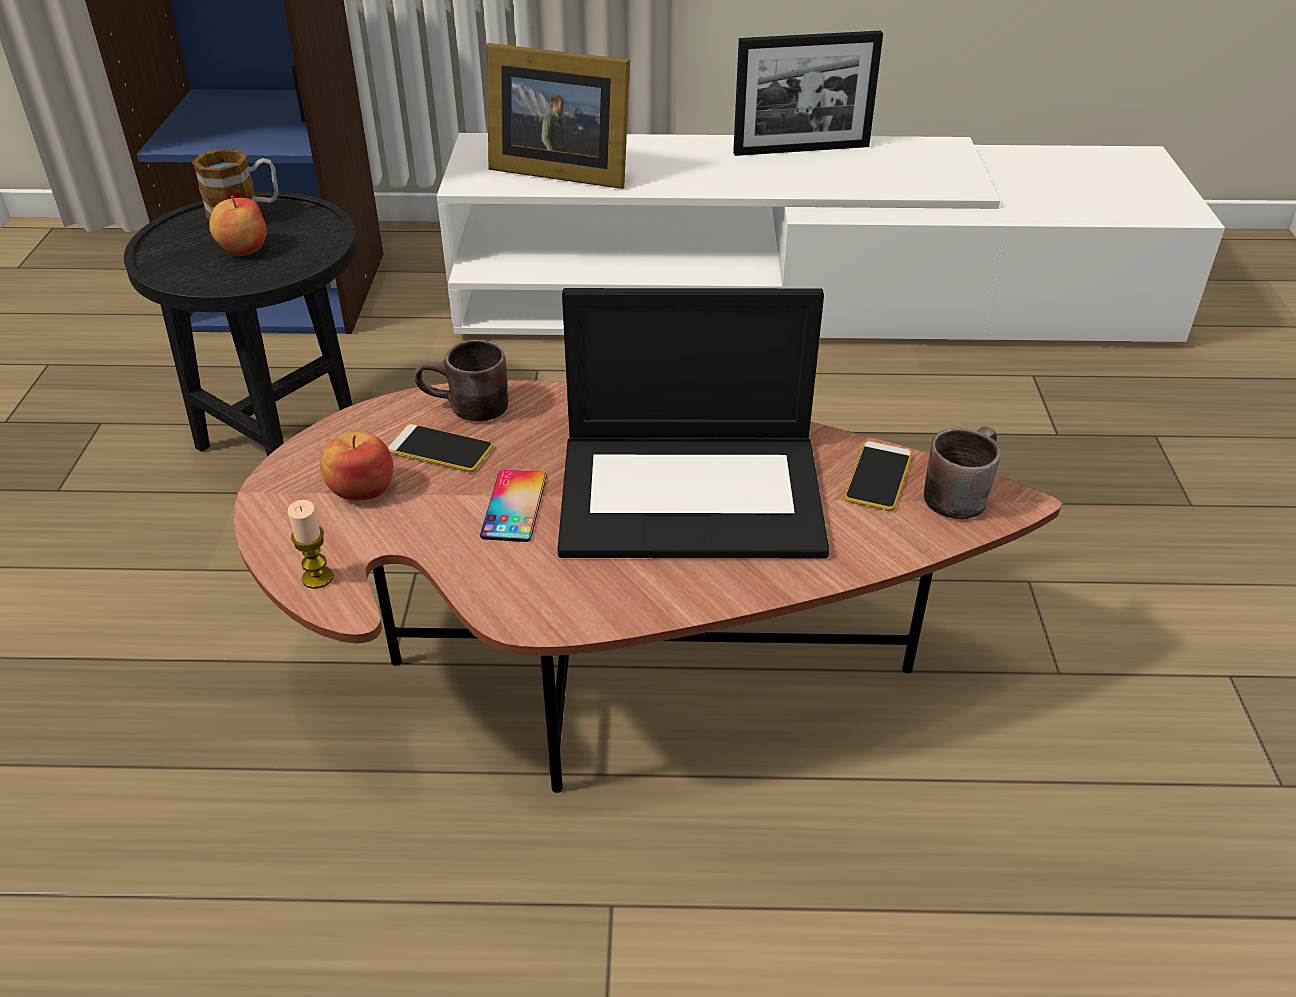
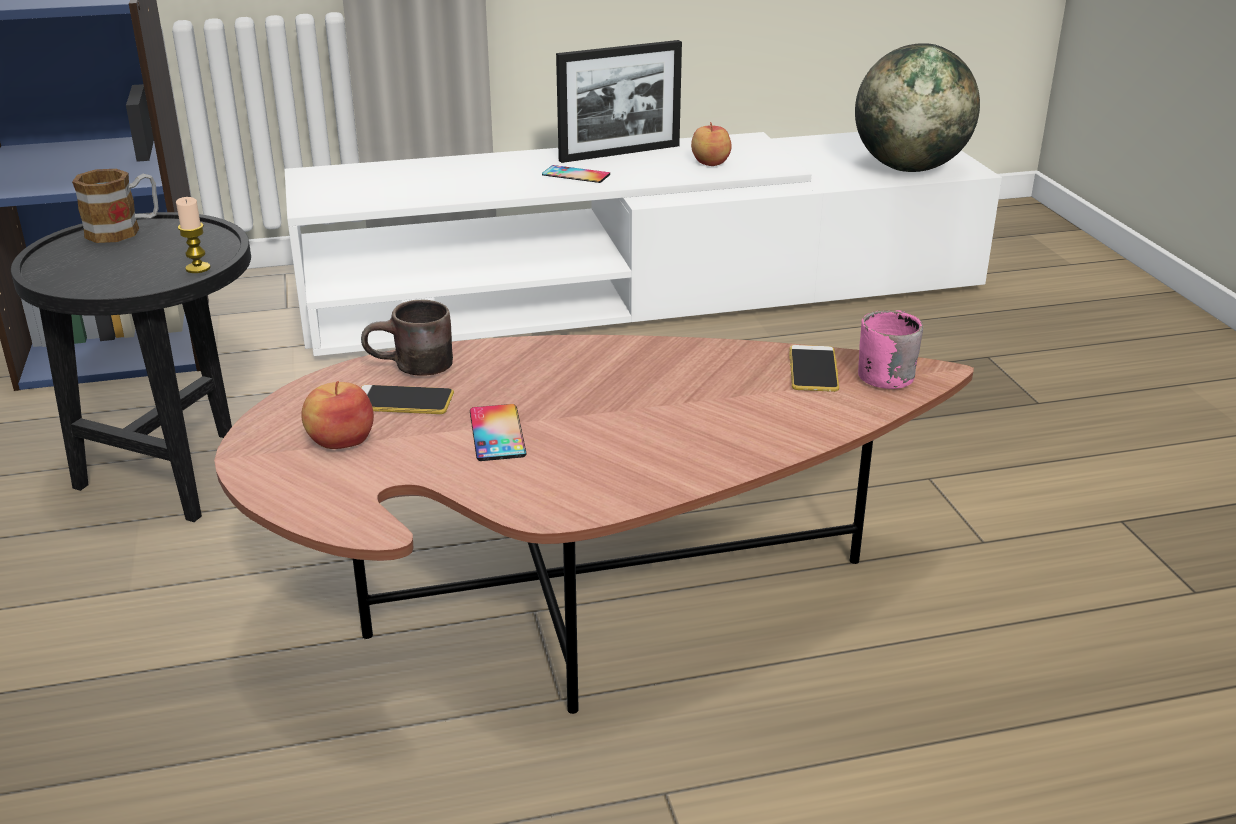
camera: 15 degrees left, 10 degrees down
(243, 249) = (137, 259): apple -> apple (709, 163)
(317, 578) = (333, 512): candle -> candle (198, 268)
(557, 170) = (398, 188): picture frame -> none
(694, 494) = (658, 402): laptop -> none
(743, 173) = (576, 175): none -> phone
(955, 492) = (883, 371): brown mug -> pink mug
(1118, 203) = (909, 168): none -> globe

